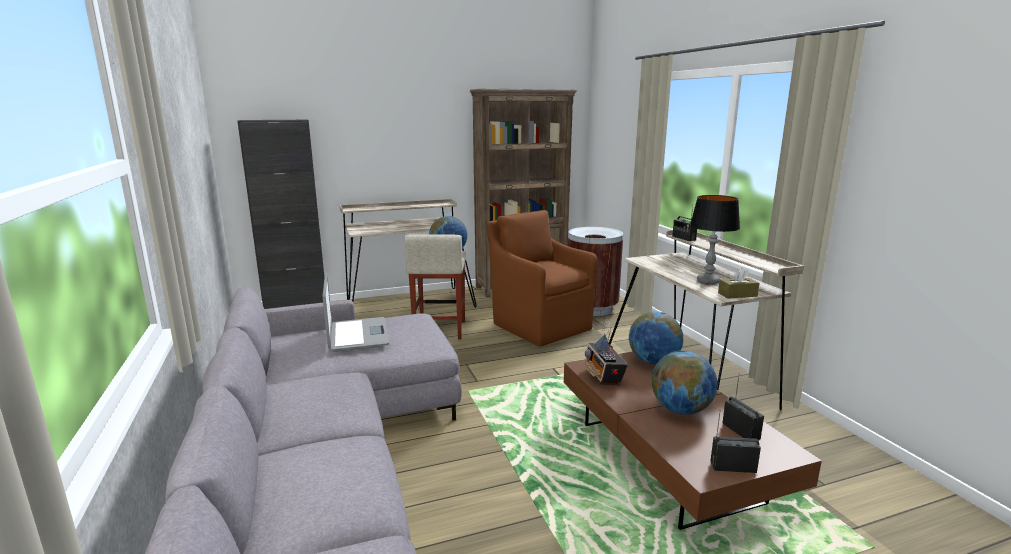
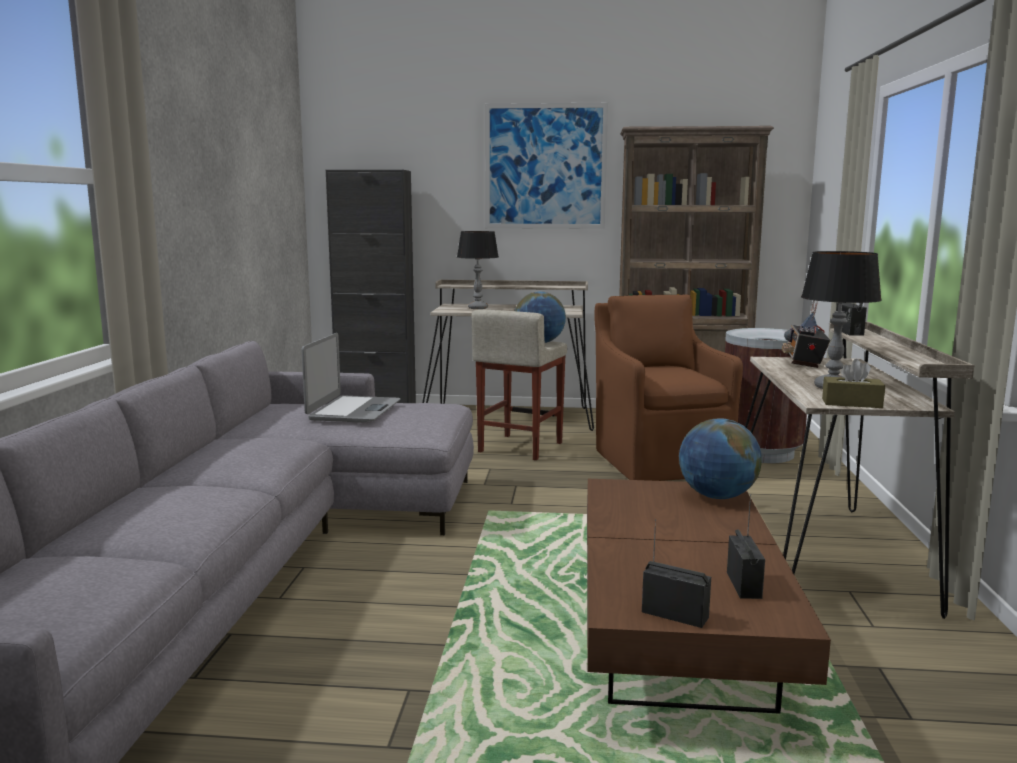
camera: 25 degrees right, 5 degrees down
(380, 226) = (478, 308): none -> table lamp
(415, 115) = (545, 166): none -> picture
(603, 376) = (621, 499): radio -> radio (804, 363)
(681, 409) = (684, 548): globe -> none

